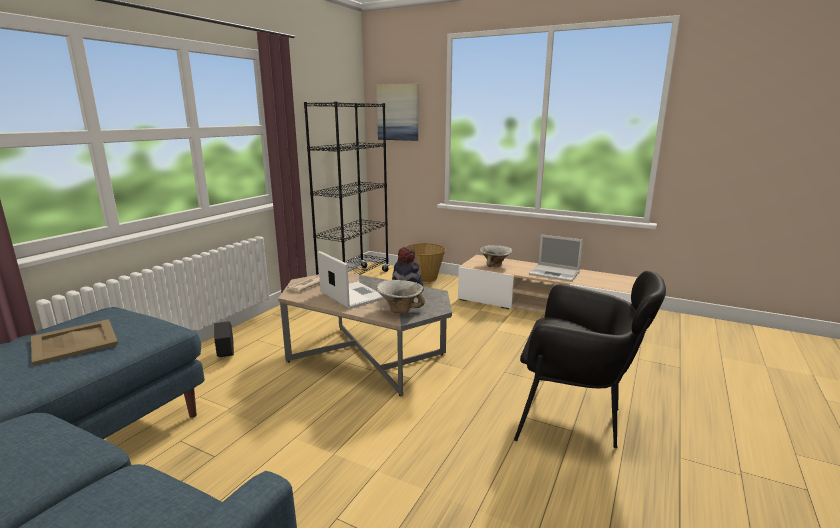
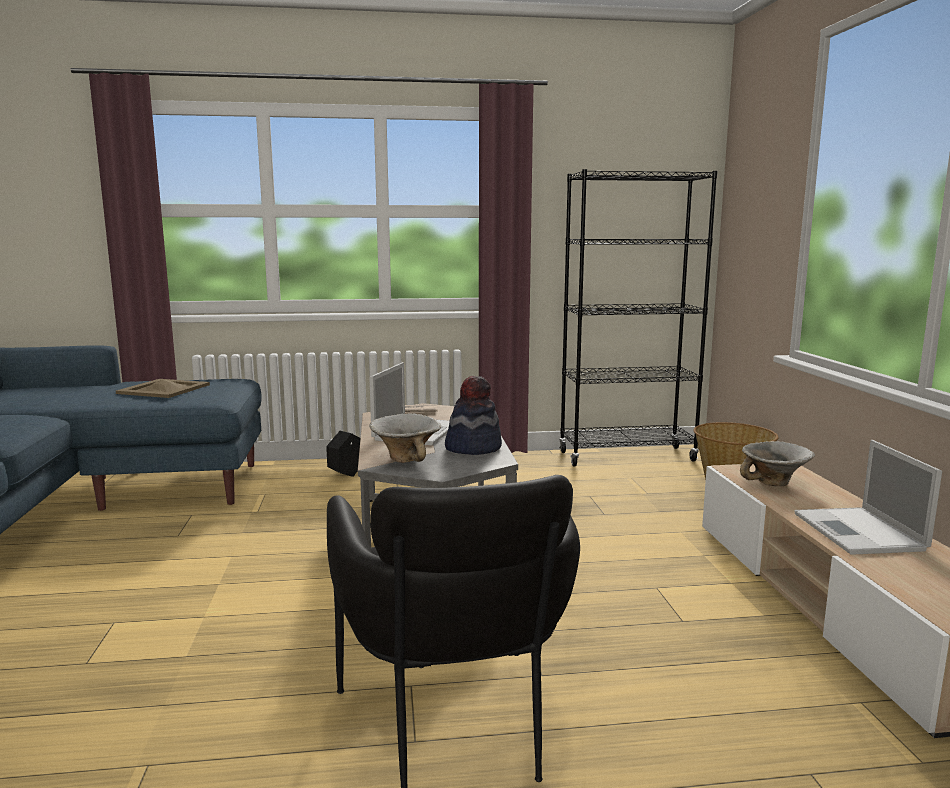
camera: 55 degrees right, 5 degrees down
(398, 112) = (754, 186): picture -> none

